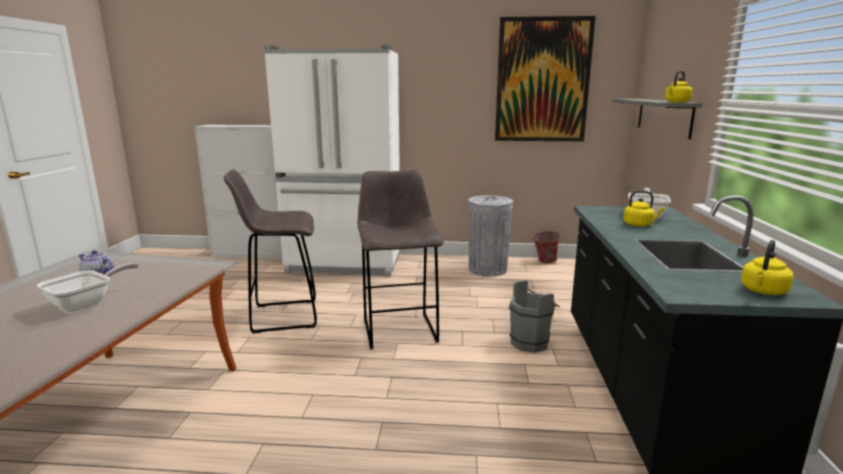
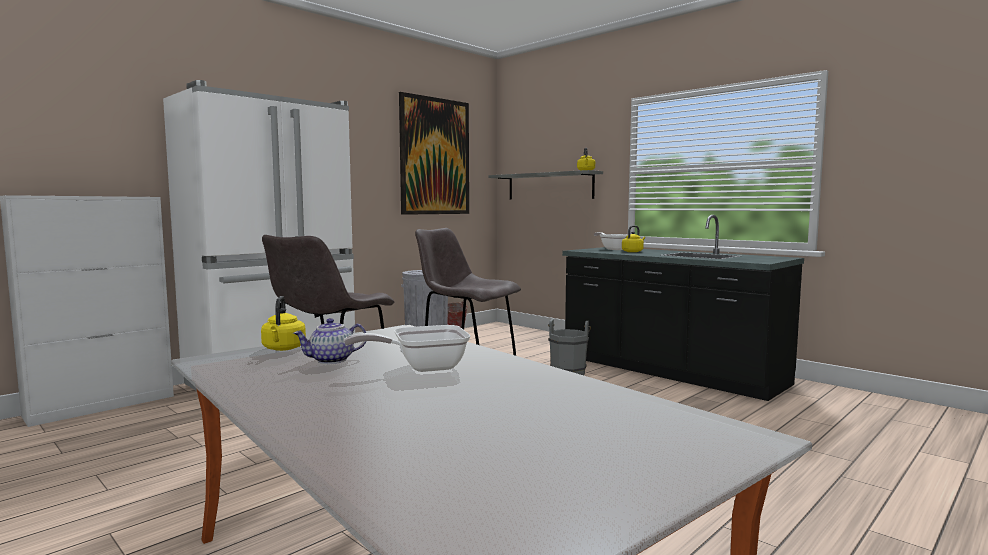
camera: 50 degrees left, 10 degrees down
(87, 303) = (422, 367): frying pan -> frying pan turned 90 degrees counterclockwise
(763, 291) = (771, 258): yellow kettle -> yellow kettle (283, 349)

